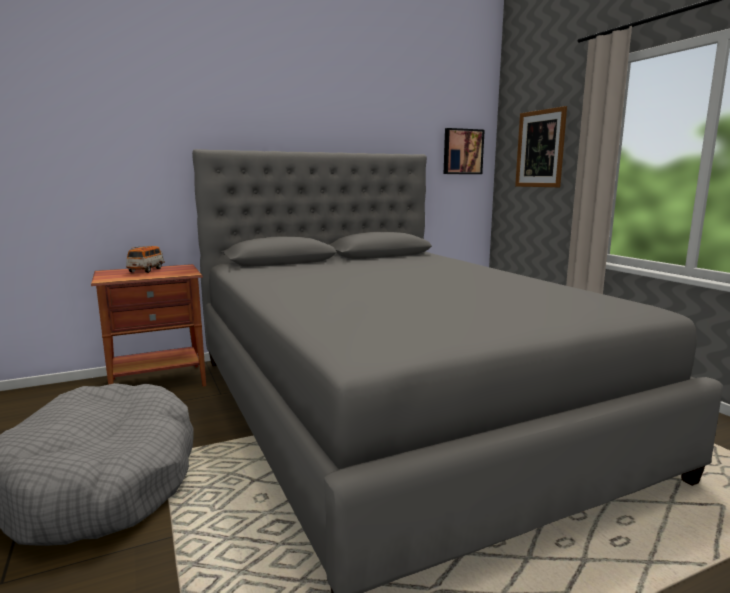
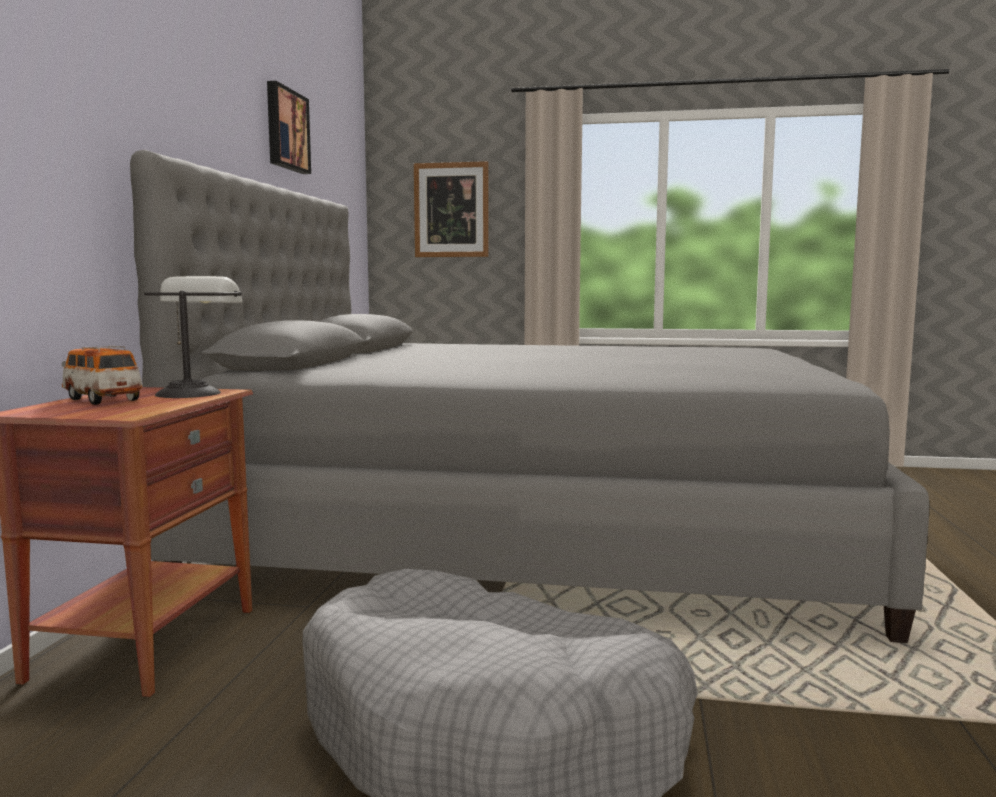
camera: 55 degrees left, 5 degrees down
(182, 272) = (194, 392): none -> table lamp
(462, 151) = (349, 207): picture -> picture (285, 130)

